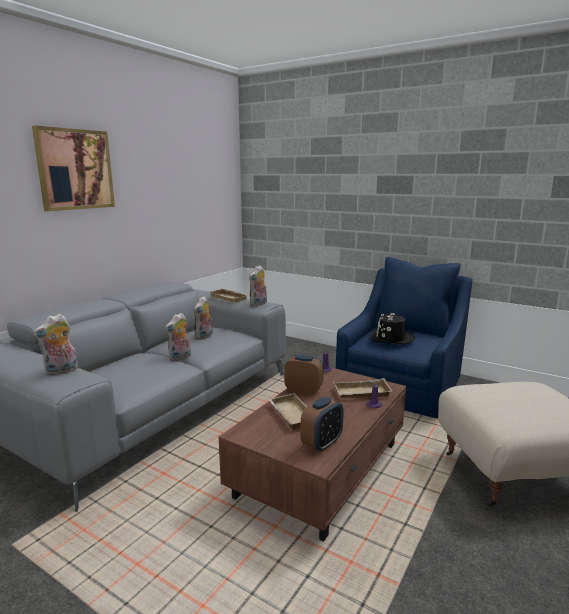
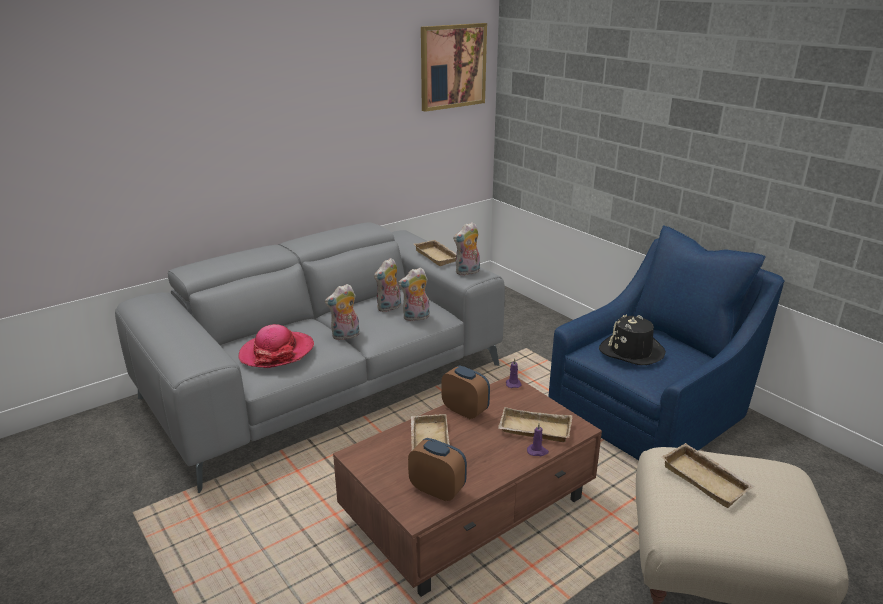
camera: 20 degrees right, 10 degrees up
(61, 371) = (194, 346): plush toy -> plush toy (416, 318)
(75, 169) = (249, 89): picture -> picture (452, 66)
(129, 375) = (277, 352): none -> hat
(322, 443) = (437, 490): alarm clock -> alarm clock turned 120 degrees counterclockwise
(500, 396) = (707, 479): none -> beige tray

